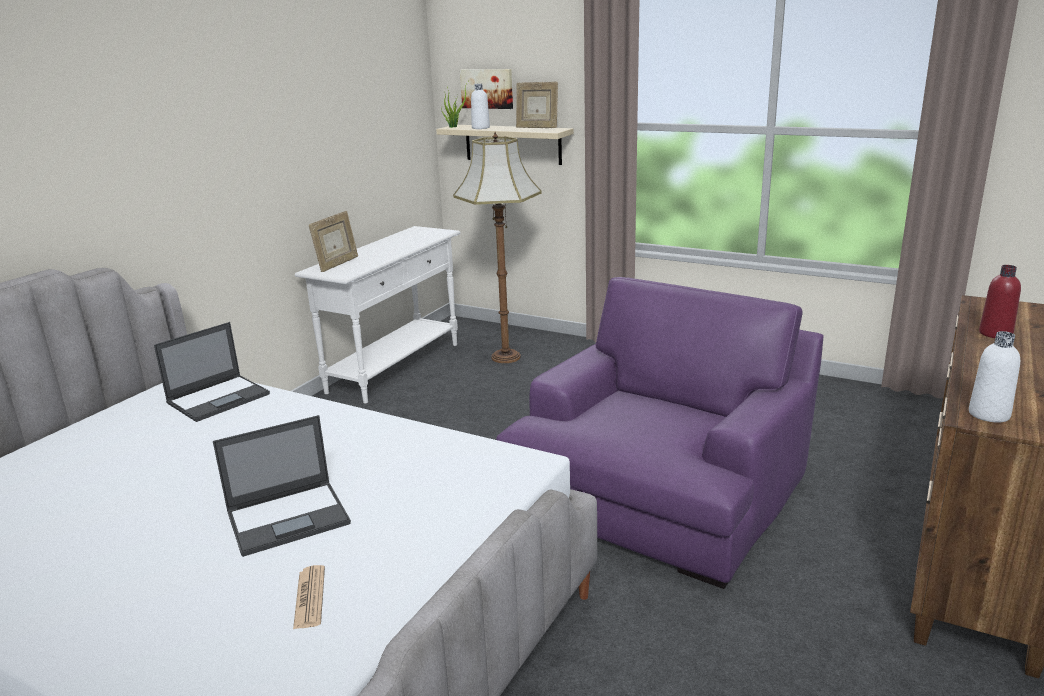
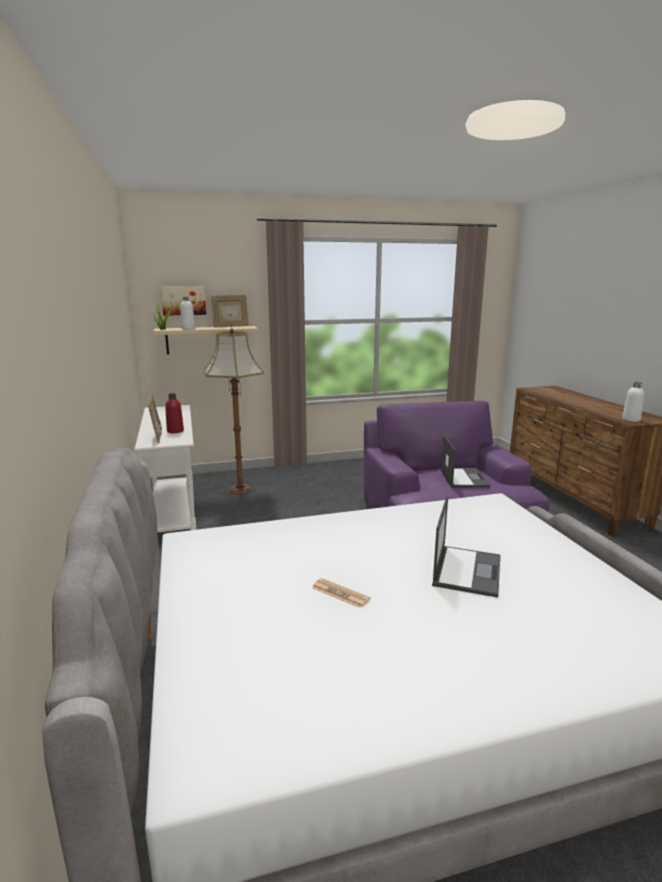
camera: 45 degrees left, 5 degrees down
(219, 398) = (243, 540): laptop -> laptop (463, 478)
(309, 597) = (572, 592): newspaper -> newspaper (340, 593)
(995, 334) = (562, 397): red bottle -> red bottle (175, 431)

